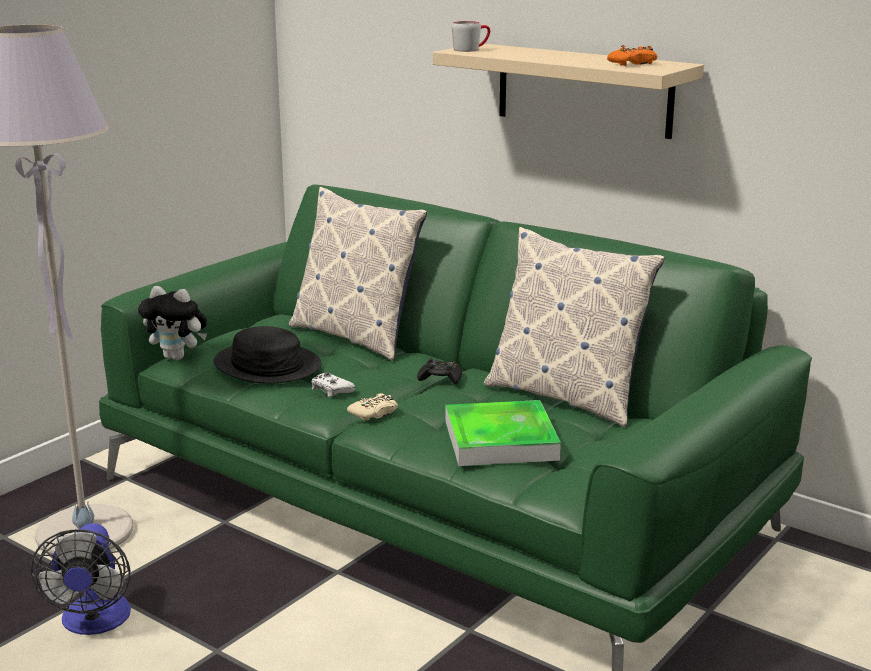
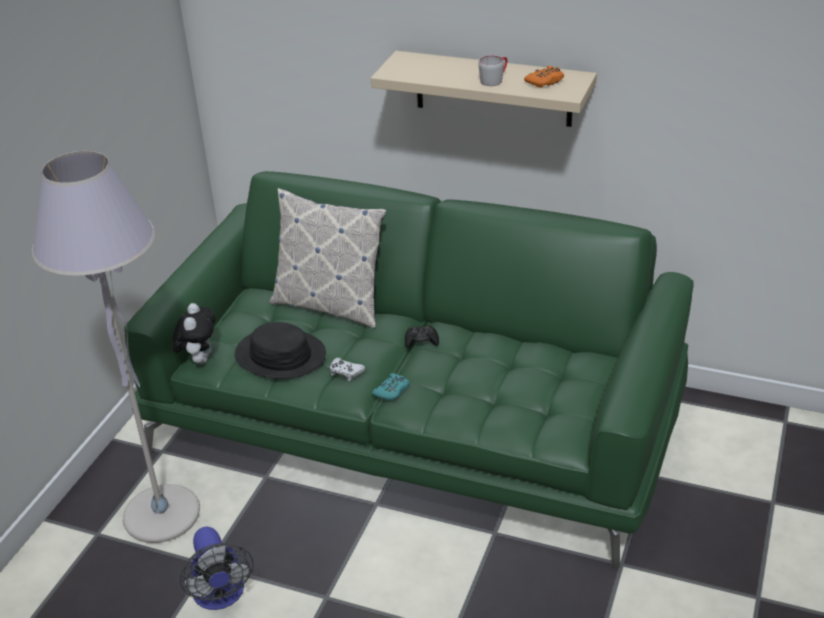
camera: 15 degrees left, 15 degrees up
(177, 357) = (199, 359): plush toy -> plush toy turned 90 degrees counterclockwise
(374, 413) = (392, 391): beige game controller -> turquoise game controller
(471, 49) = (399, 68): grey mug -> grey mug (494, 79)
(500, 440) = (499, 400): tray -> none
(566, 396) = (523, 341): pillow -> none

